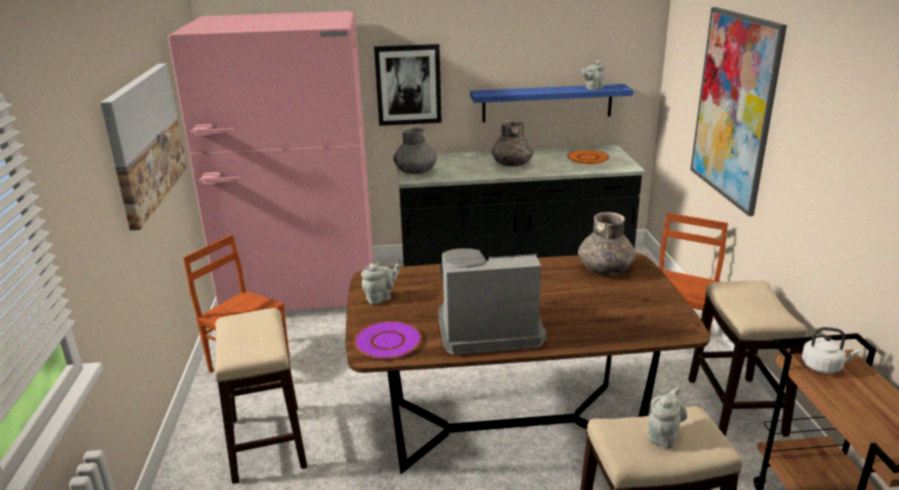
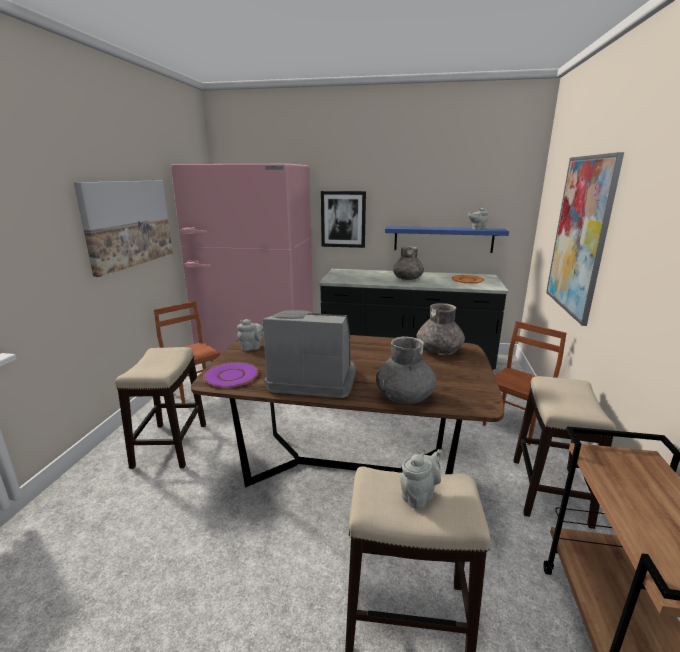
camera: 15 degrees right, 5 degrees down
(415, 171) = (336, 277): grey vase -> grey vase (404, 396)
(823, 367) = (617, 462): white kettle -> none

